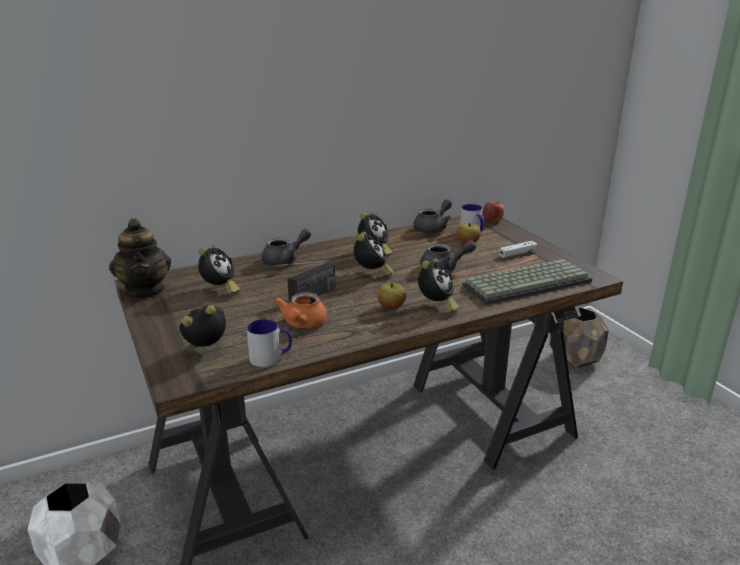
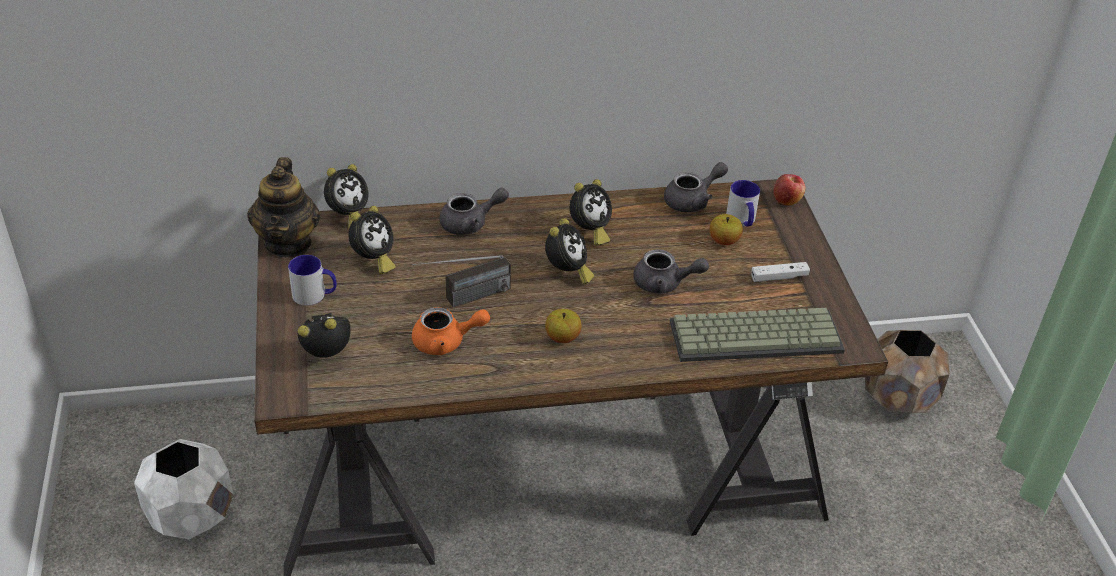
camera: 15 degrees right, 15 degrees up
(271, 357) = (392, 386): mug -> mug (315, 295)
(302, 324) = (446, 342): orange teapot -> orange teapot turned 120 degrees counterclockwise
(436, 305) = (618, 348): alarm clock -> alarm clock (347, 217)

